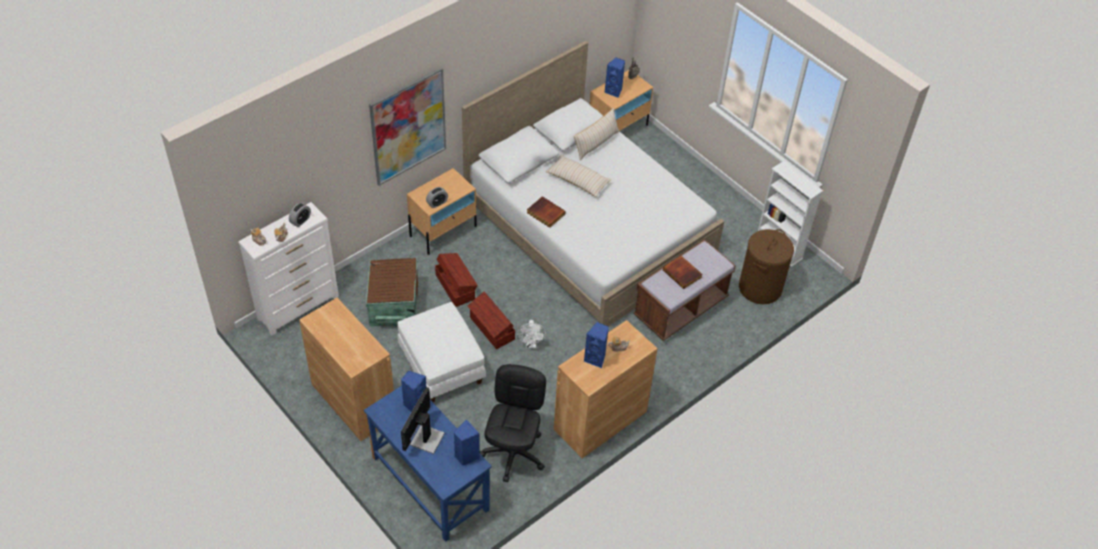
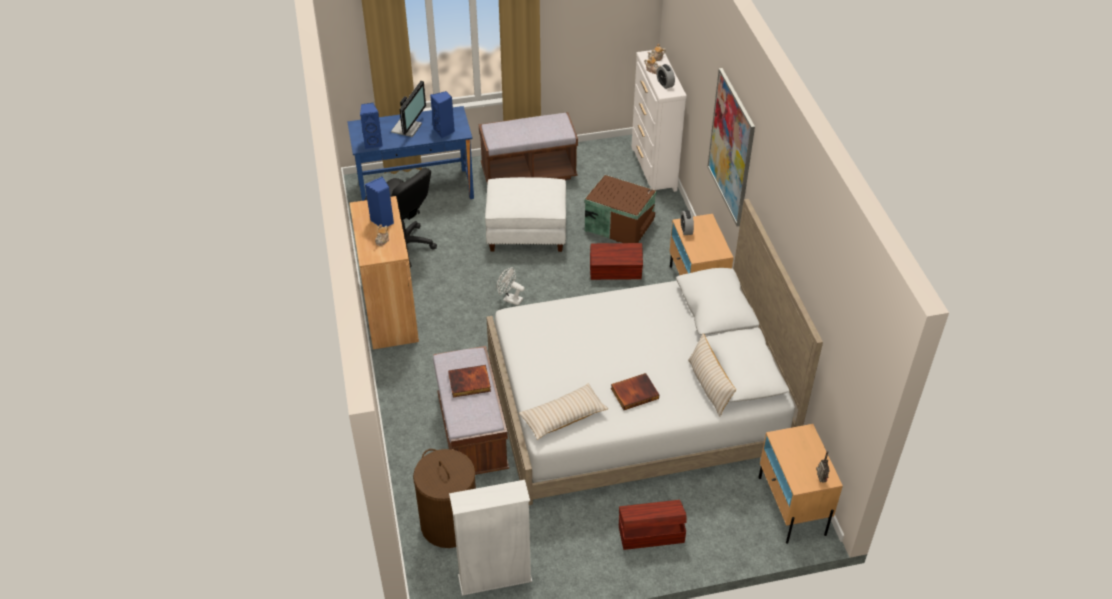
camera: 120 degrees right, 5 degrees down
(353, 401) = (528, 173): brown cabinet -> brown bench
(425, 439) = (408, 128): monitor -> monitor turned 60 degrees clockwise
(491, 329) = (546, 278): brown storage box -> brown storage box (650, 533)
(545, 213) = (621, 300): book -> book (634, 392)
(578, 180) = (656, 345): beige pillow -> beige pillow (563, 417)
(614, 91) = (801, 448): blue speaker -> none

